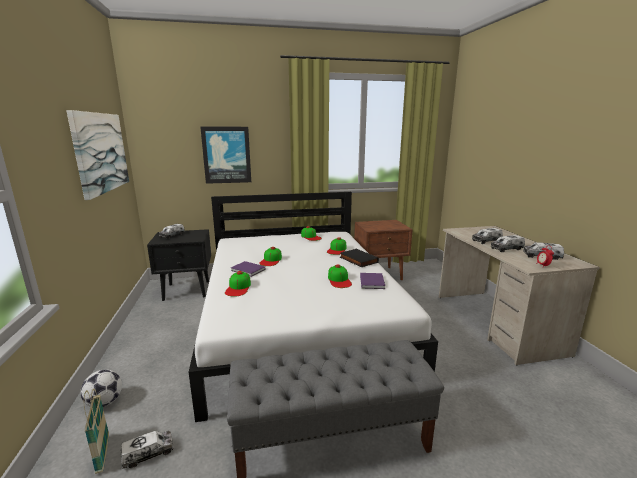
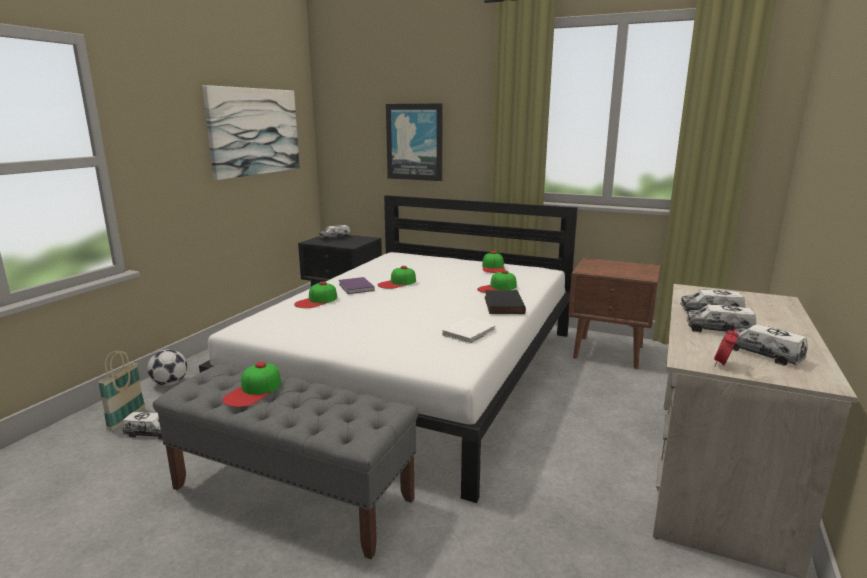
camera: 35 degrees right, 0 degrees up
(339, 280) = (434, 320): cap -> cap (253, 391)
(372, 282) = (470, 332): purple book -> white book

